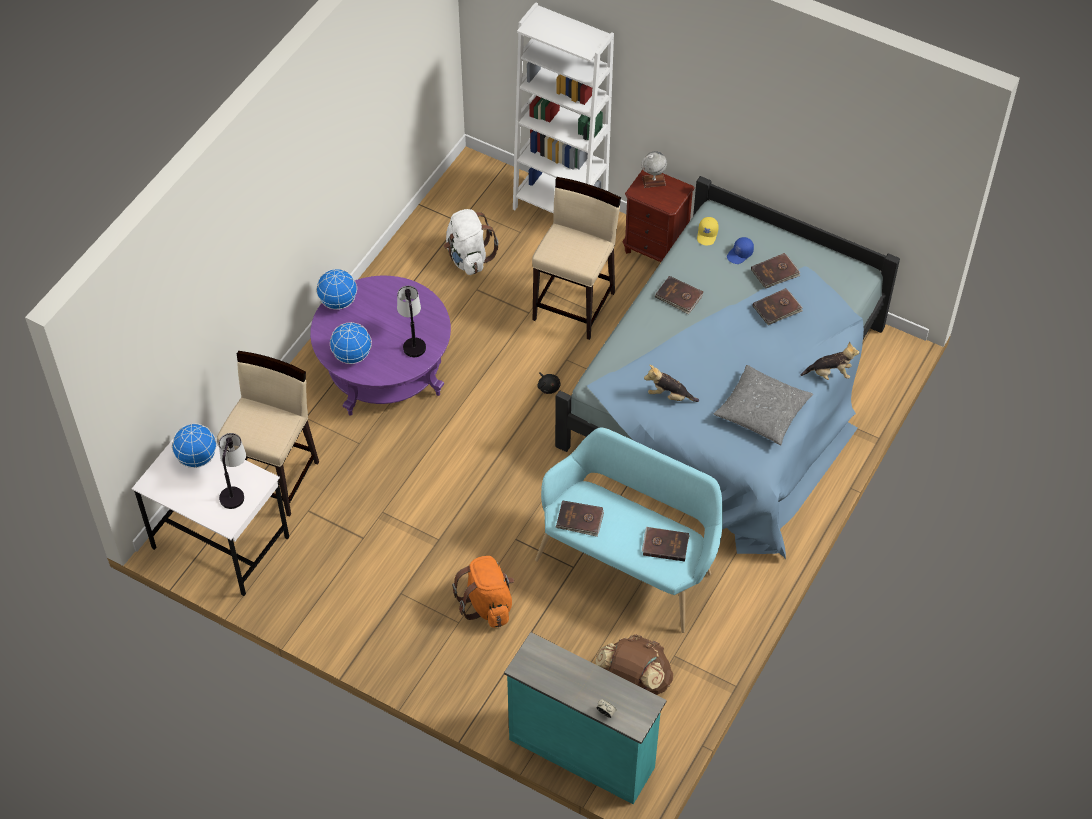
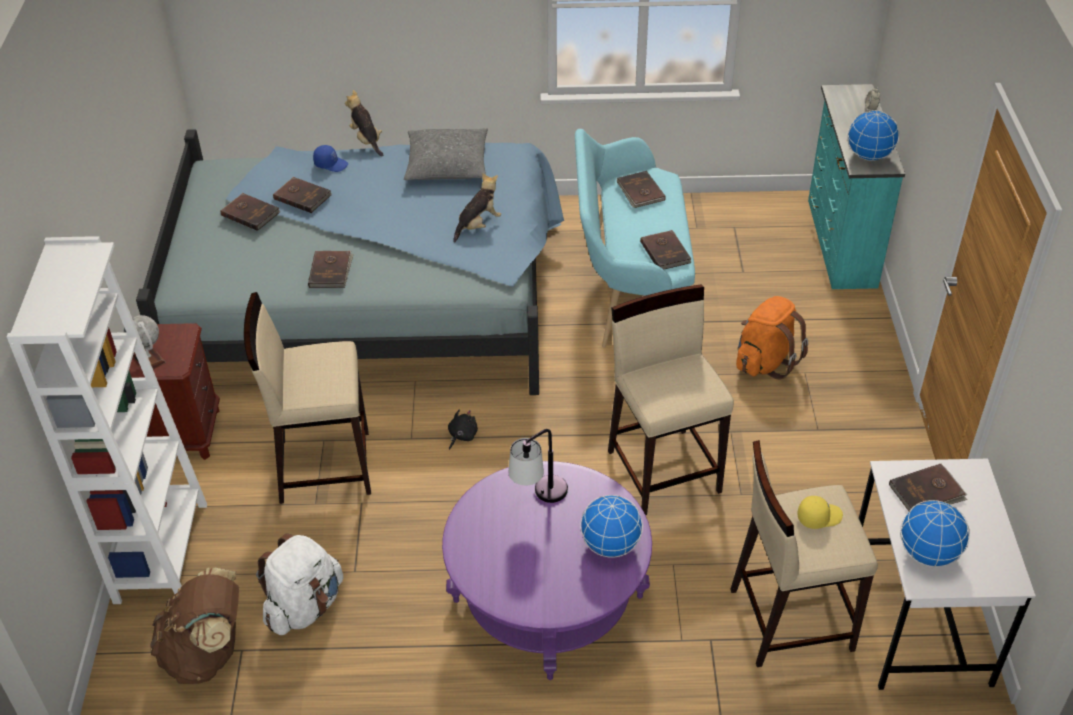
camera: 120 degrees left, 10 degrees down
(234, 488) = (927, 492): table lamp -> brown book
(338, 302) = (536, 608): globe -> globe (869, 156)
(435, 481) = (664, 470): none -> beige stool
(634, 681) = (745, 240): brown backpack -> brown backpack (207, 653)
(669, 396) = (478, 225): plush toy -> plush toy turned 120 degrees counterclockwise
(707, 235) = (219, 283): yellow cap -> yellow cap (819, 516)
(740, 254) = (235, 250): blue cap -> blue cap (331, 164)

